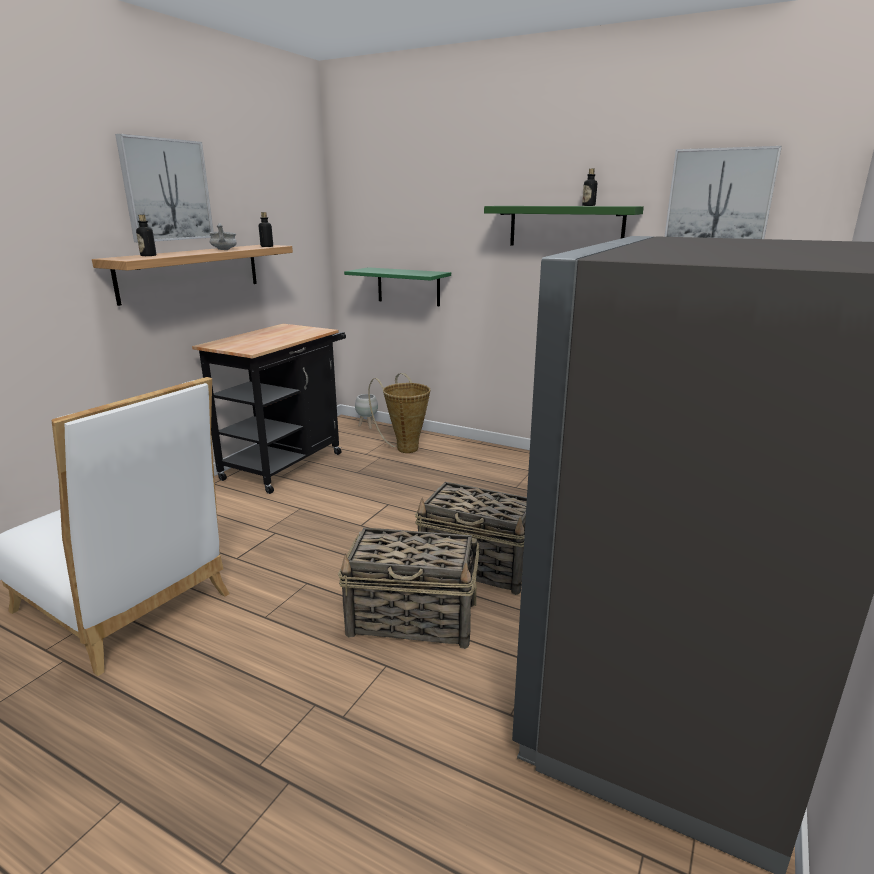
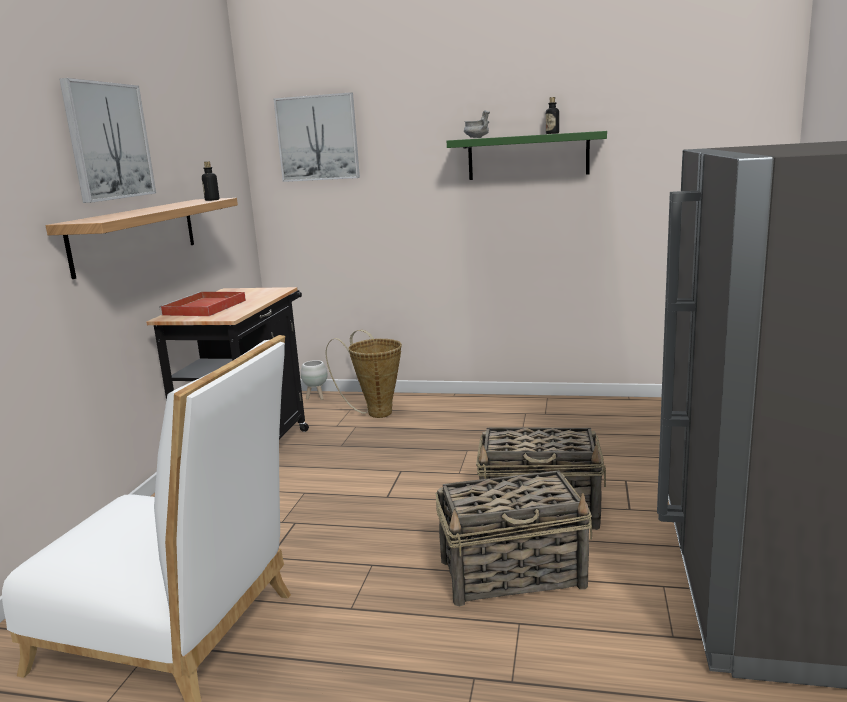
camera: 15 degrees left, 5 degrees down
(148, 255) = (107, 217): bottle -> none
(224, 250) = (175, 206): grey bowl -> grey bowl (477, 138)
(246, 340) = (204, 308): none -> red tray
(408, 286) = (353, 234): green shelf -> none
(719, 199) = (677, 120): picture -> picture (318, 138)

